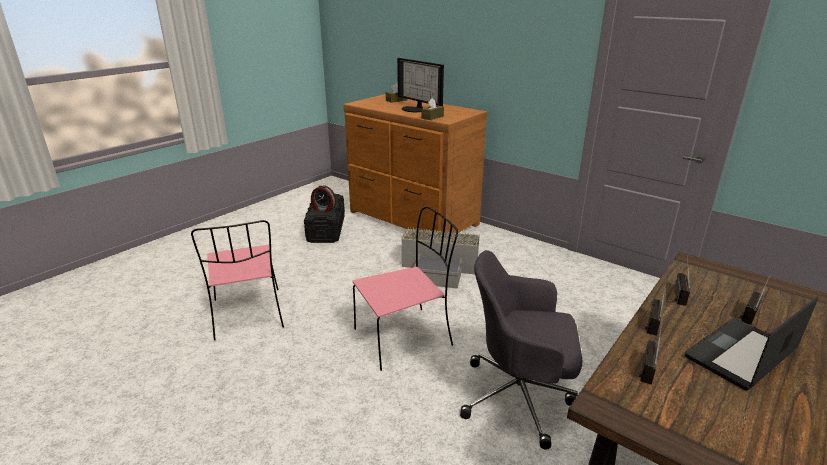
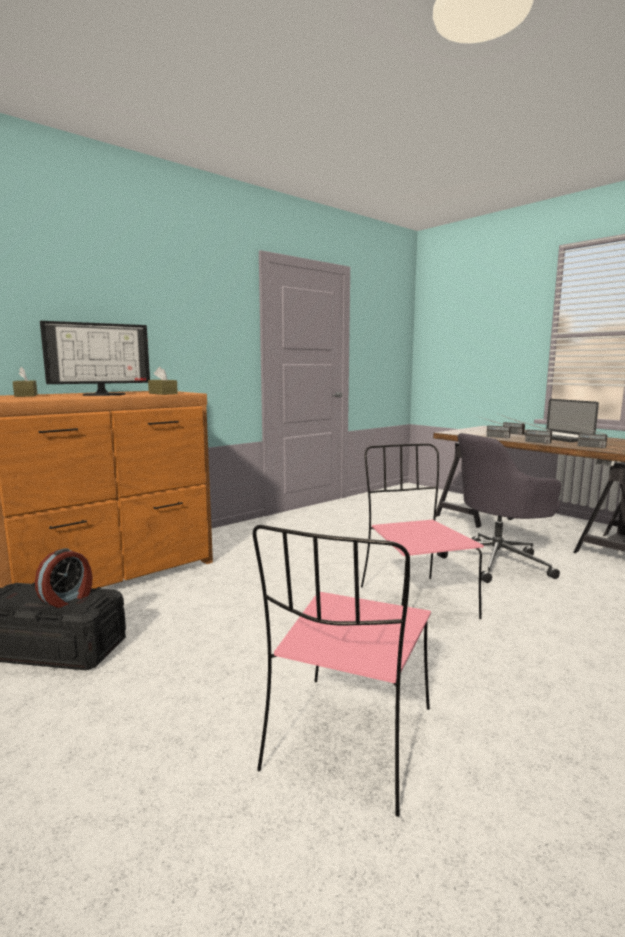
camera: 80 degrees left, 15 degrees down
(248, 315) = (348, 741): pink chair -> pink chair turned 120 degrees clockwise
(440, 267) = (267, 570): grey storage box -> none
(519, 397) = (498, 562): grey office chair -> grey office chair turned 45 degrees clockwise

